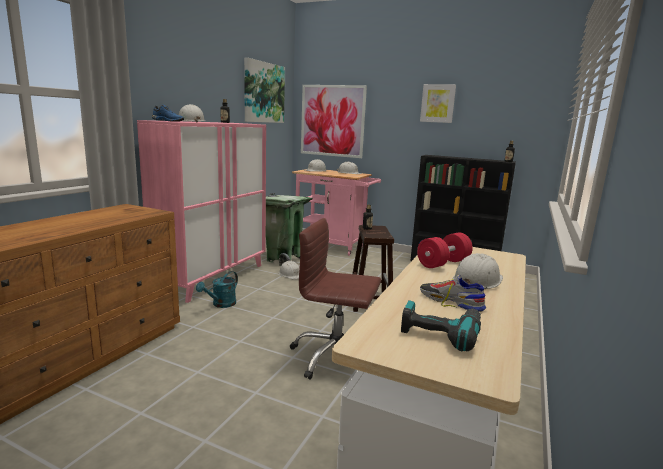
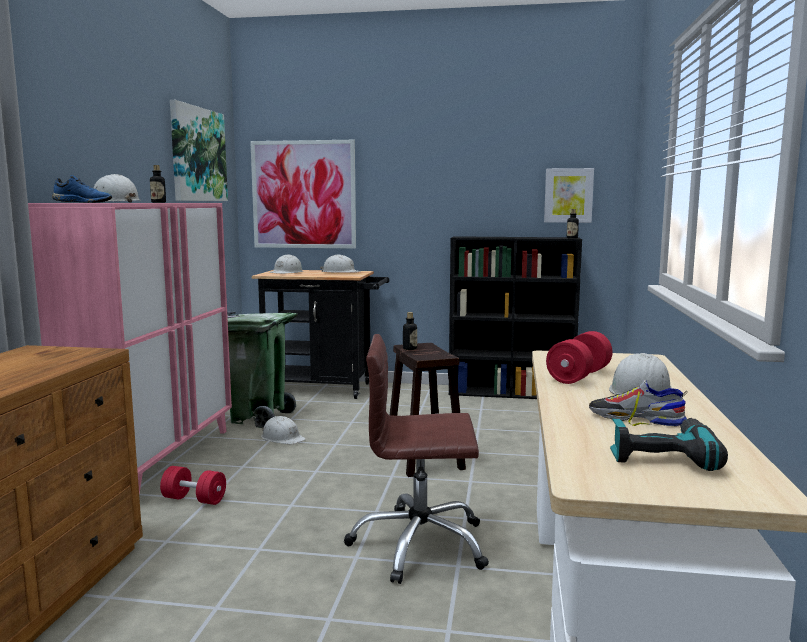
camera: 15 degrees left, 5 degrees down
(221, 304) = (194, 499): turquoise watering can -> red dumbbell
(333, 247) = (325, 389): pink cart -> black cart
(437, 103) = (463, 162): picture -> picture (568, 195)

